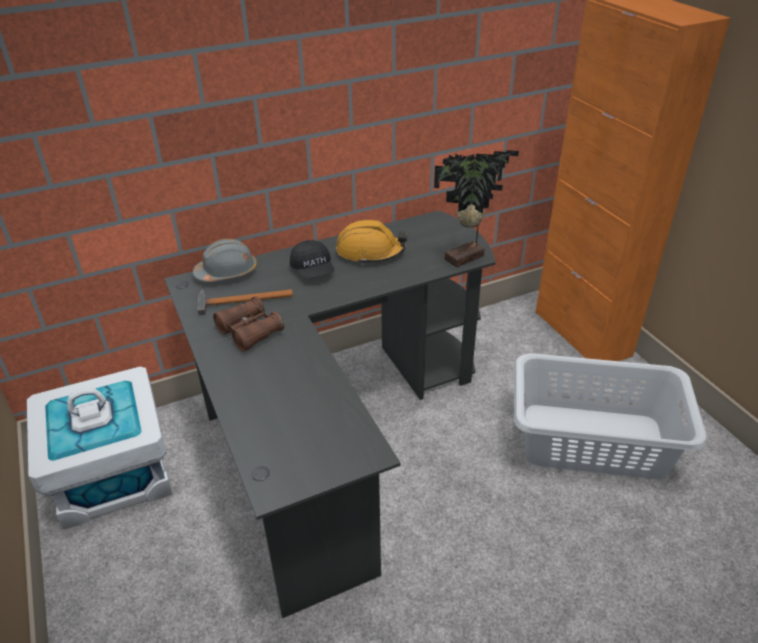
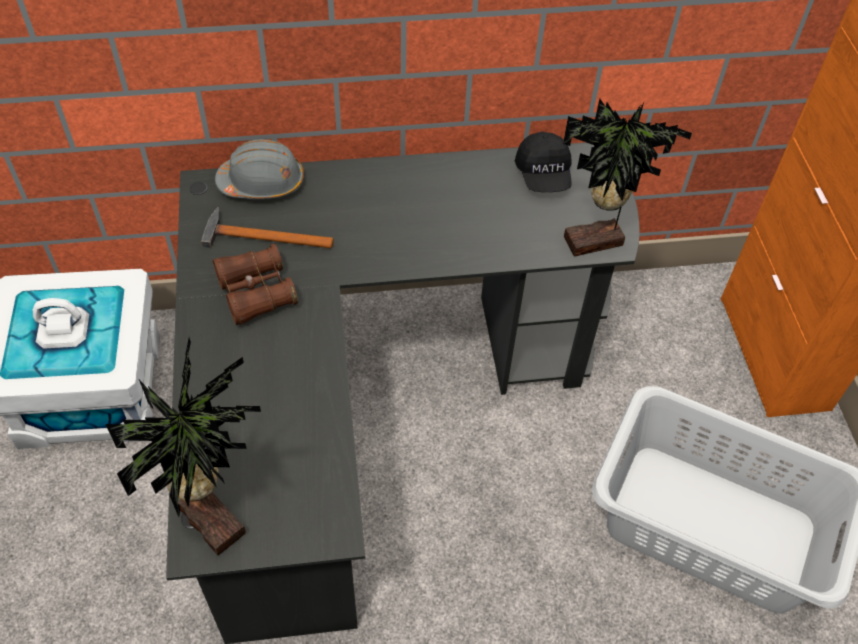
camera: 15 degrees right, 15 degrees up
(278, 468) = (215, 517): none -> potted plant
(313, 270) = (375, 209): black cap -> black cap (543, 175)
(370, 252) = (465, 196): orange hard hat -> none

